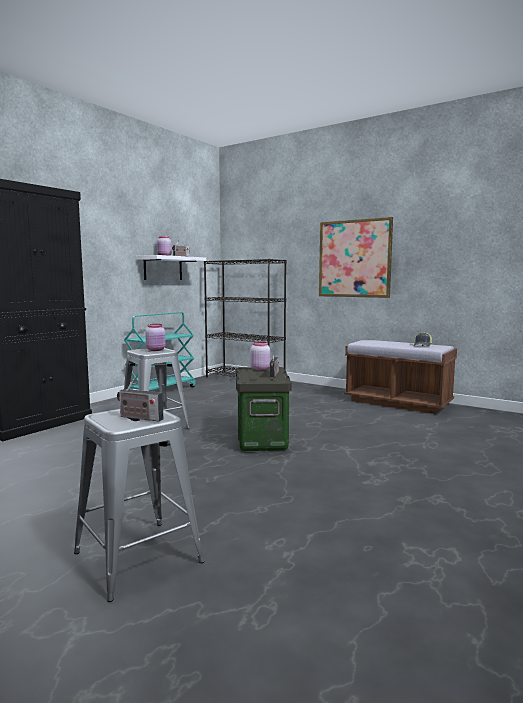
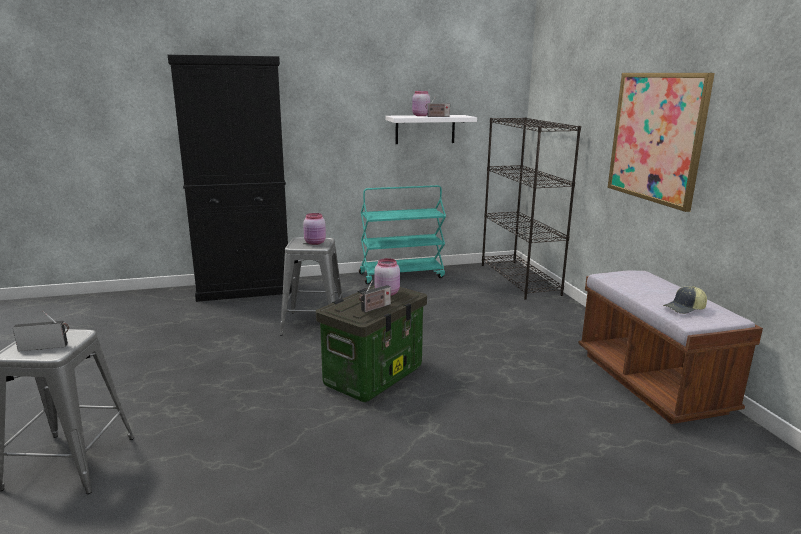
camera: 40 degrees right, 10 degrees up
(139, 418) = (46, 346): radio -> radio turned 105 degrees clockwise

